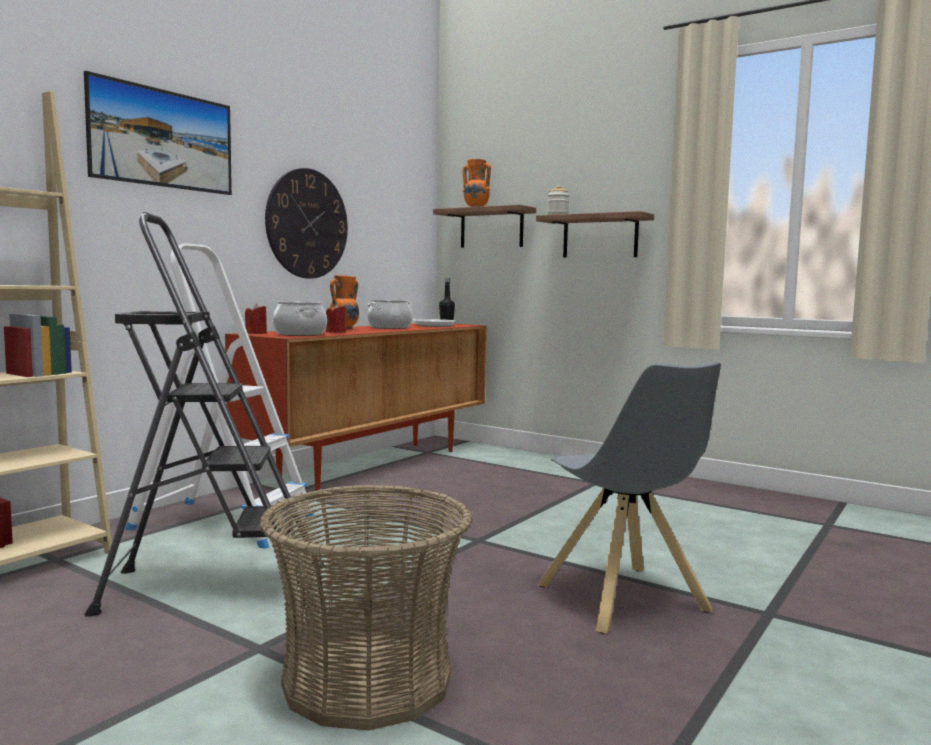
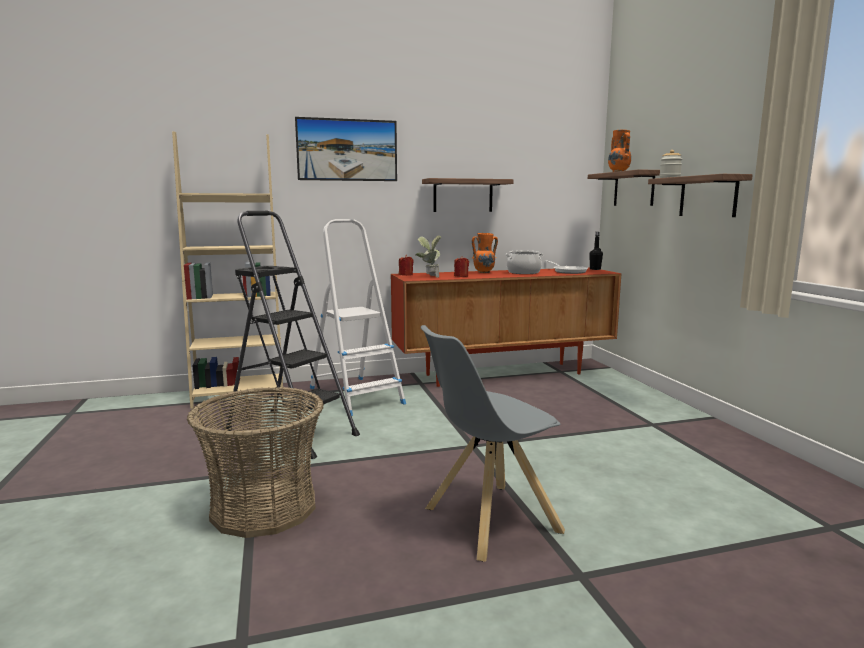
camera: 40 degrees right, 5 degrees up
(300, 334) = (429, 277): cooking pot -> potted plant
(307, 224) = (463, 195): wall clock -> shelf
(624, 600) = (488, 520): grey chair -> grey chair turned 45 degrees clockwise

